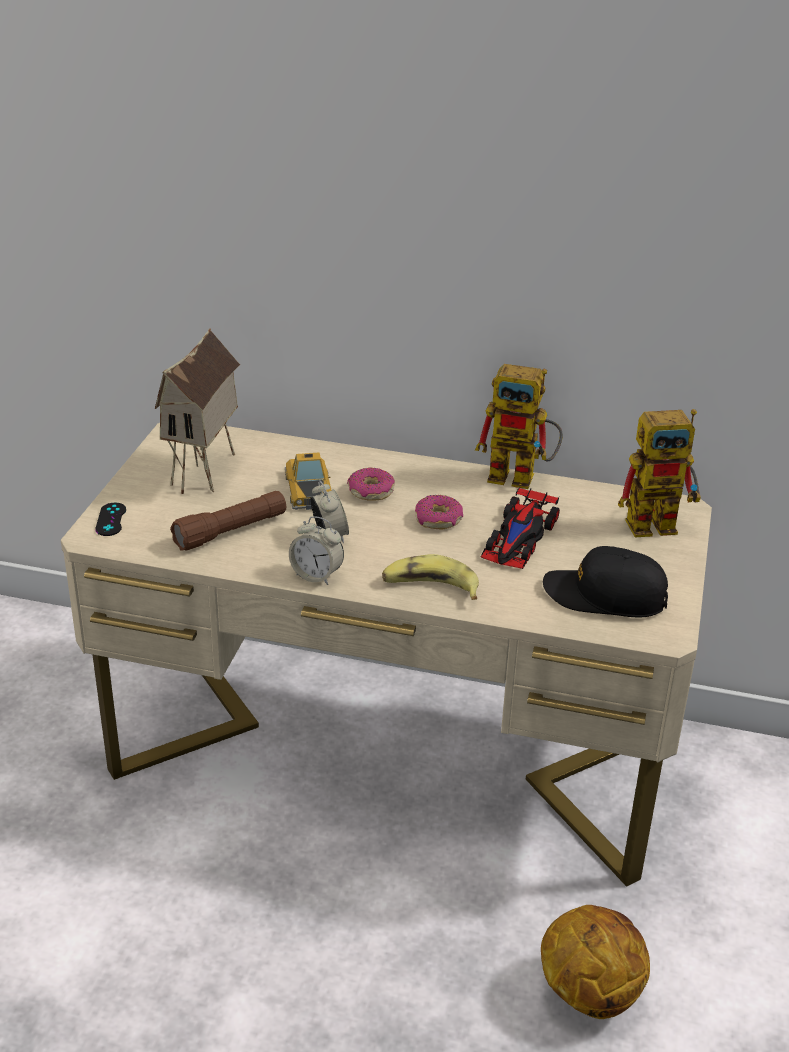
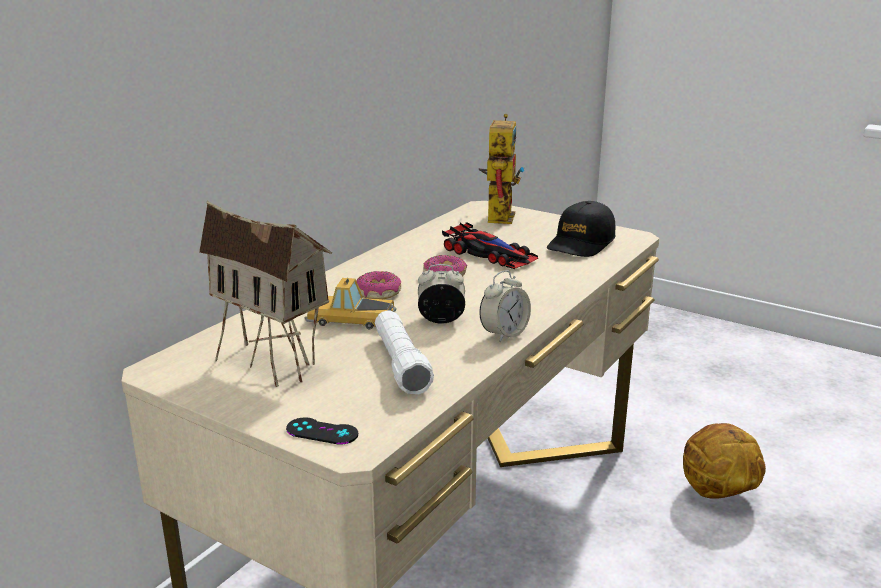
camera: 70 degrees left, 10 degrees down
(231, 532) = (401, 364): brown flashlight -> white flashlight
(430, 587) = (545, 293): banana -> none
(522, 477) = (403, 240): toy robot -> none

